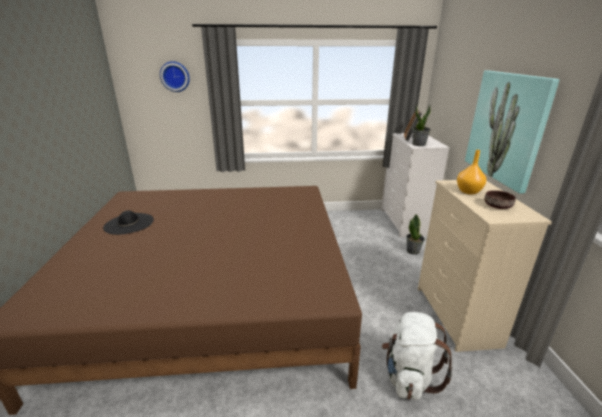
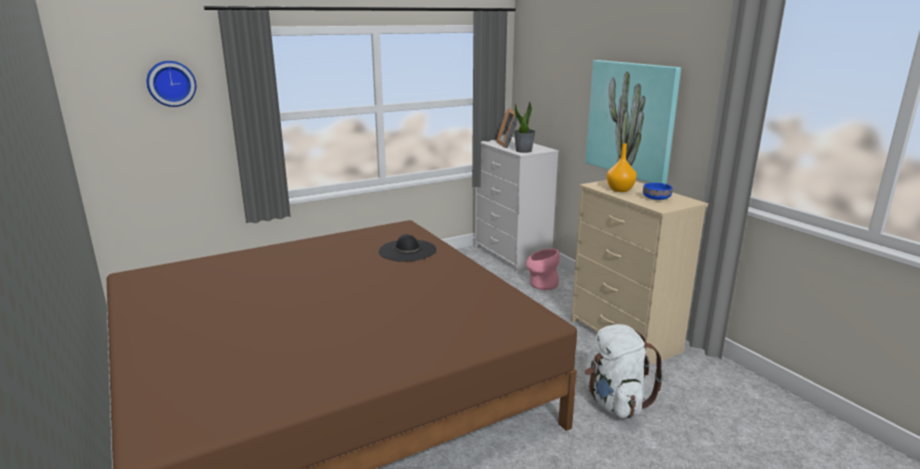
camera: 25 degrees left, 5 degrees down
(129, 223) = (189, 308): black hat -> black hat (407, 250)
(413, 251) = (541, 284): potted plant -> pink vase
(496, 206) = (655, 198): brown bowl -> blue bowl

